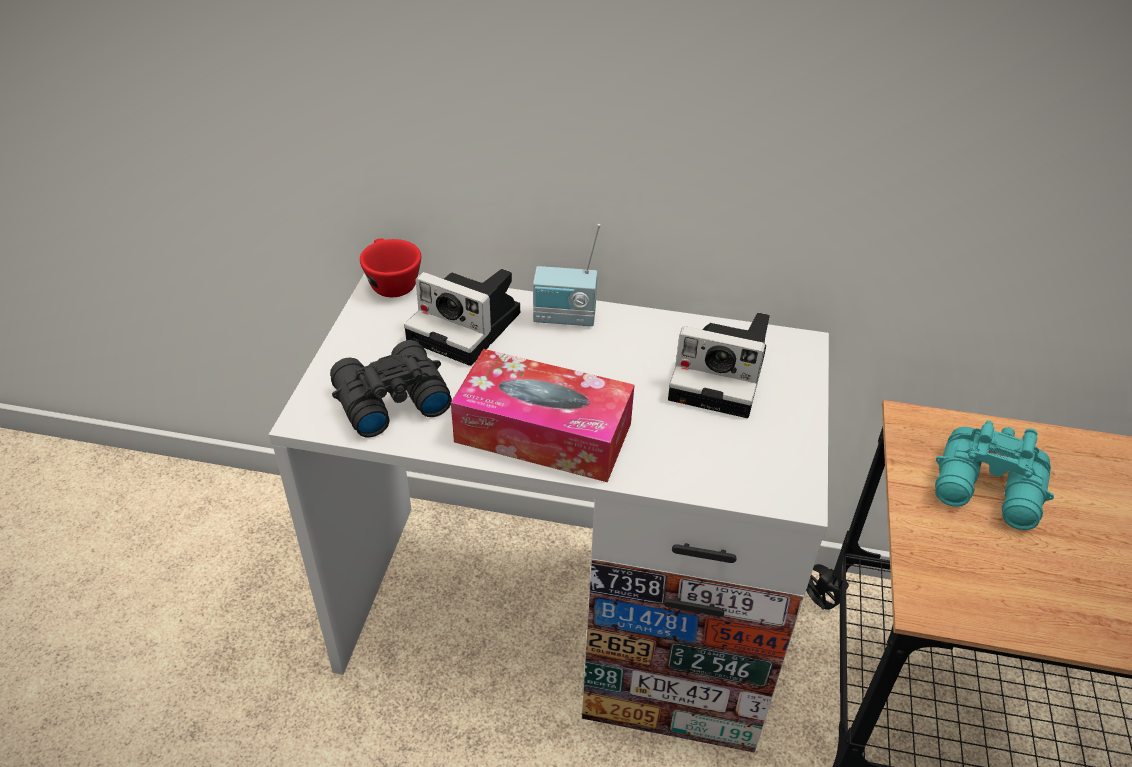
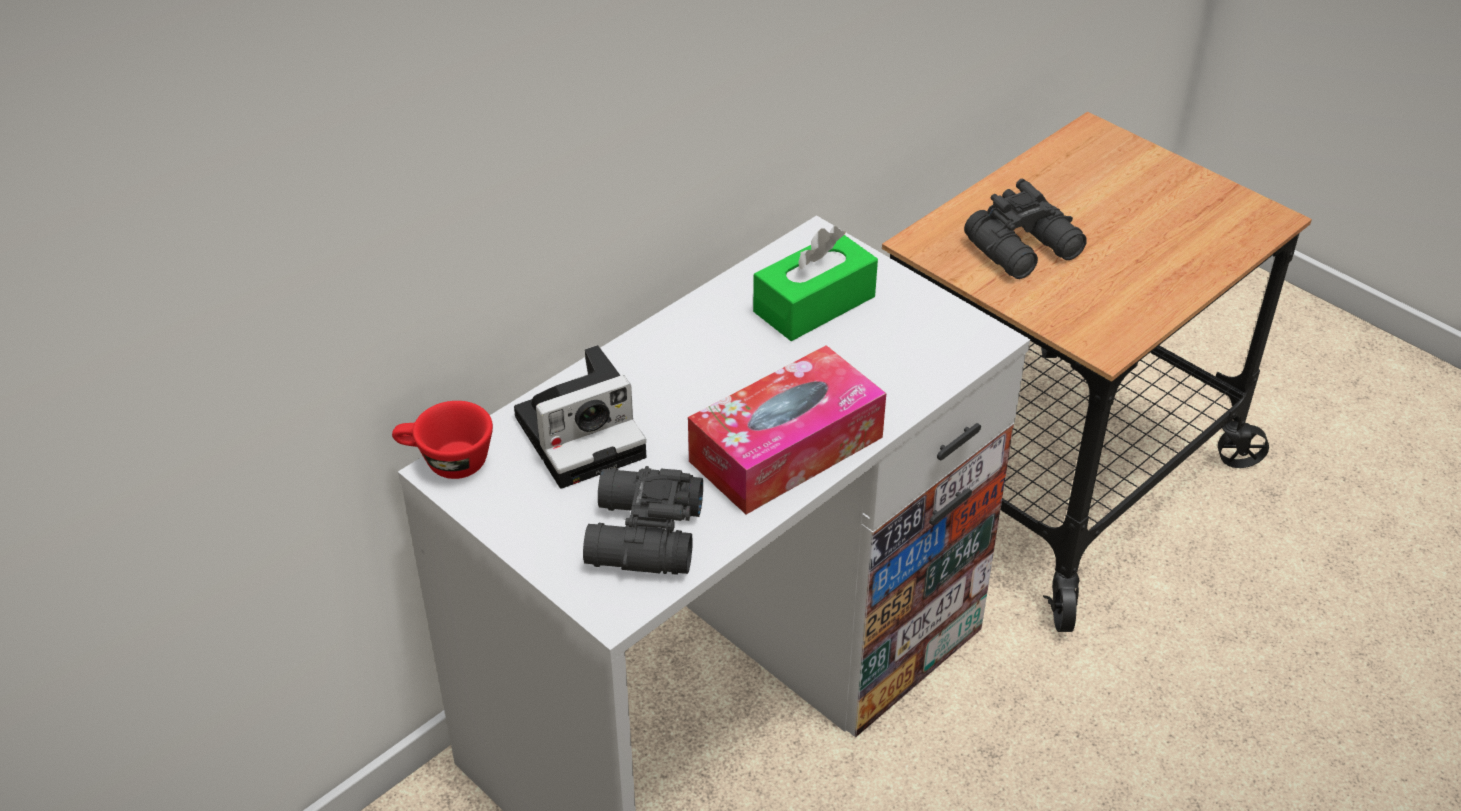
camera: 55 degrees left, 0 degrees up
(564, 319) = (638, 363): radio -> none
(722, 376) = (814, 304): camera -> green tissue box
(989, 491) = (1026, 249): turquoise binoculars -> black binoculars

